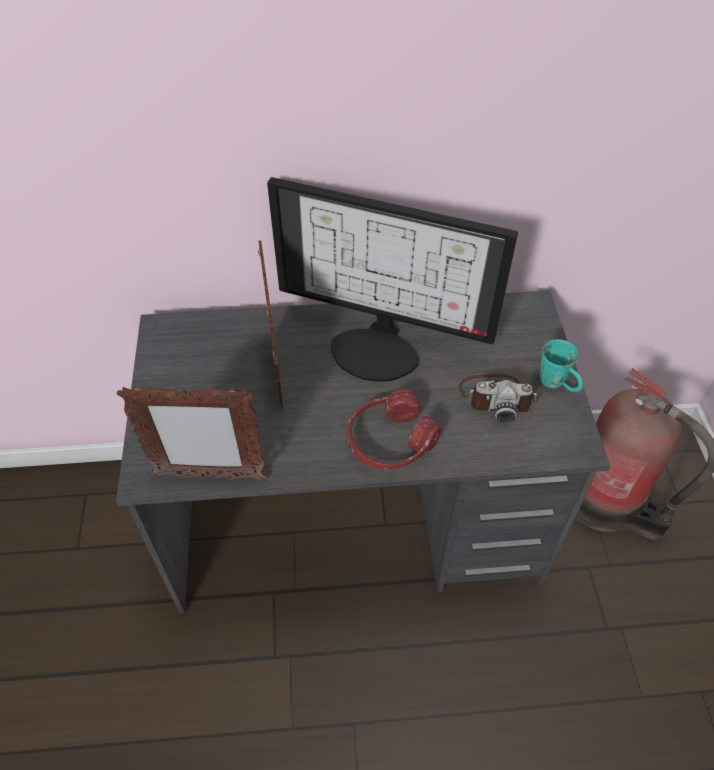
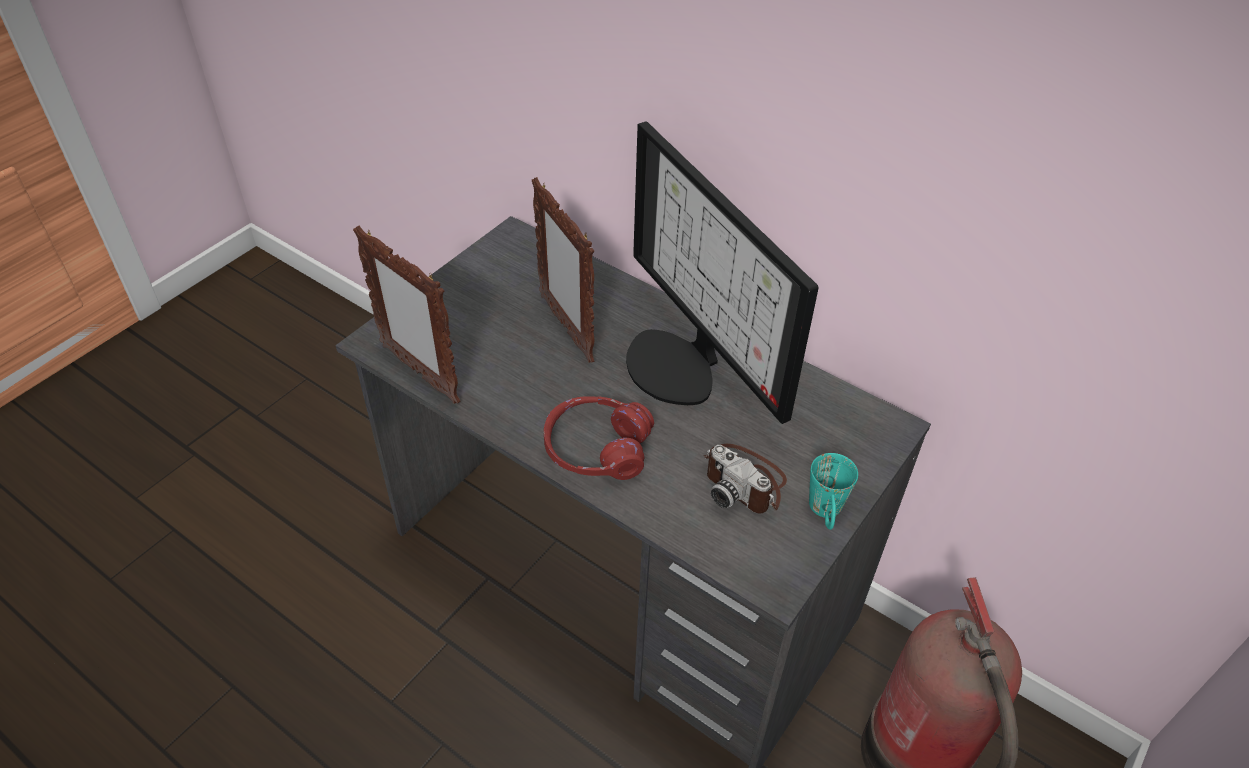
camera: 40 degrees right, 5 degrees down
(276, 372) = (566, 328): picture frame -> picture frame turned 120 degrees clockwise

